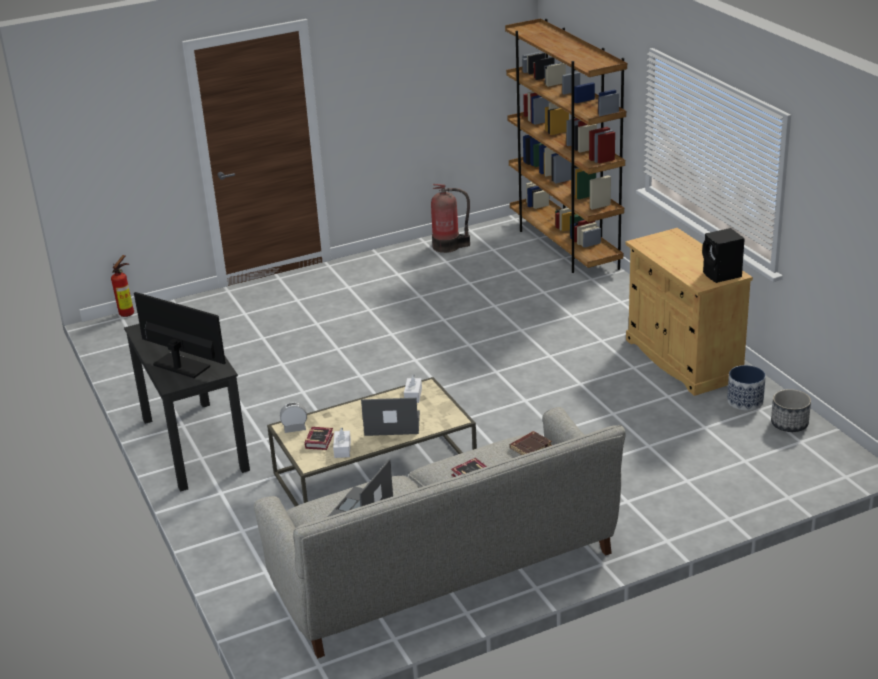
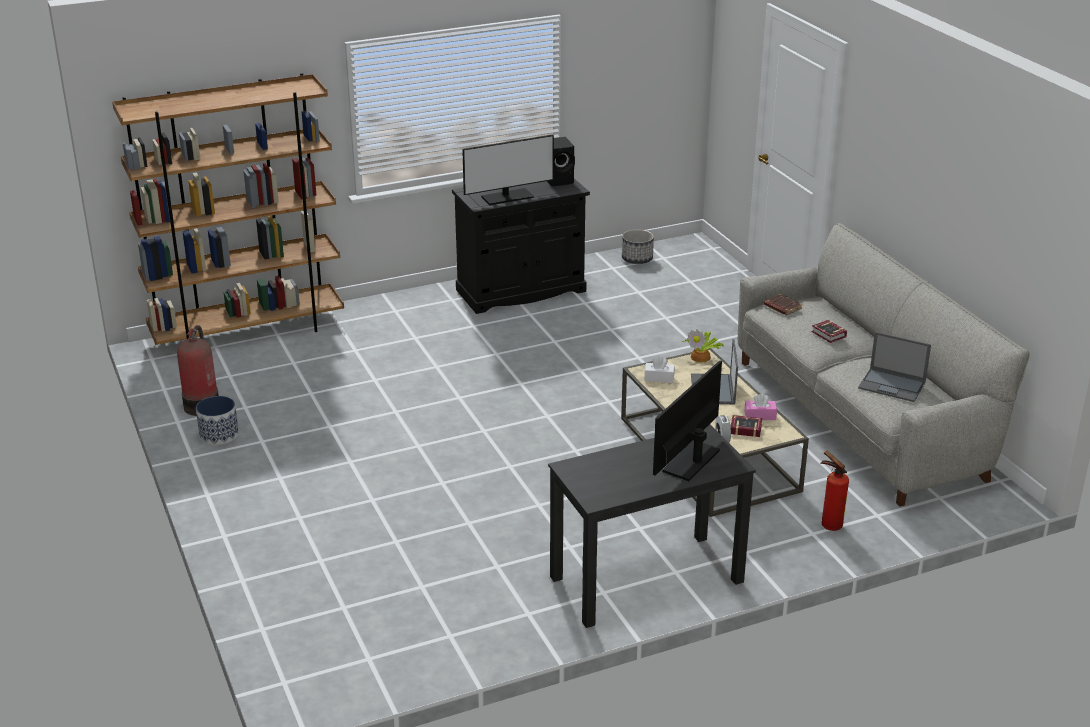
camera: 90 degrees left, 0 degrees up
(128, 313) = (271, 676): fire extinguisher -> fire extinguisher (828, 524)
(342, 449) = (760, 416): white tissue box -> pink tissue box
(455, 417) = (701, 357): none -> potted plant
(666, 253) = (507, 197): none -> monitor
(683, 359) = (521, 291): beige cabinet -> black cabinet
(745, 401) = (599, 272): planter -> planter (219, 435)

